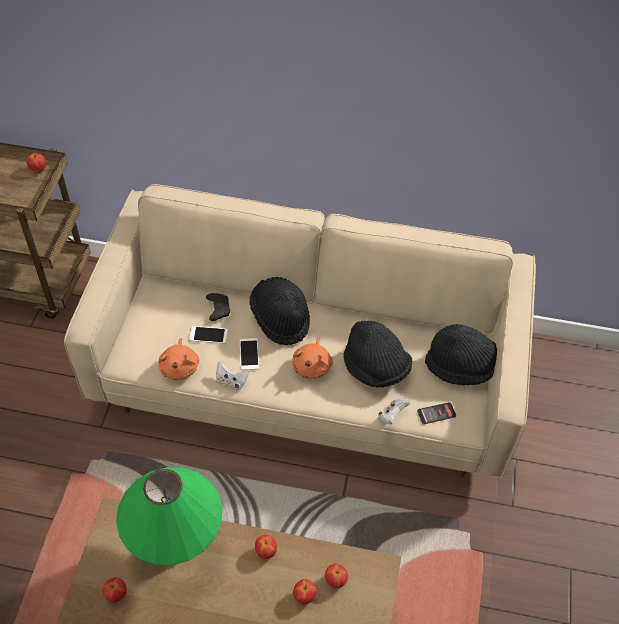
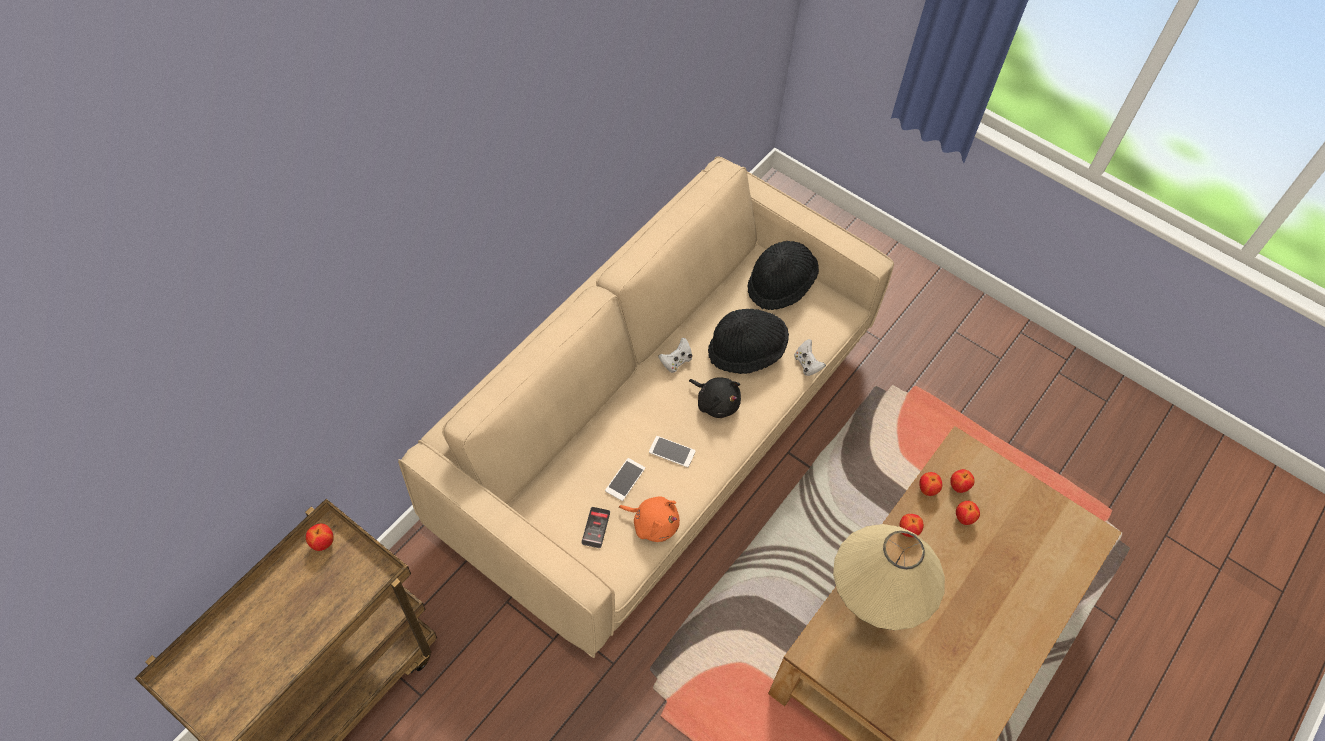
camera: 65 degrees left, 5 degrees up
(116, 595) = (900, 681): apple -> apple (927, 490)
(177, 547) = (871, 606): green table lamp -> beige table lamp
(218, 309) = (594, 456): black game controller -> none
(231, 381) = (698, 482): white game controller -> white game controller (676, 361)
(280, 318) = (641, 403): black hat -> none
(312, 366) = (716, 402): orange plush toy -> black plush toy
(436, 413) = (821, 329): phone -> phone (595, 527)

